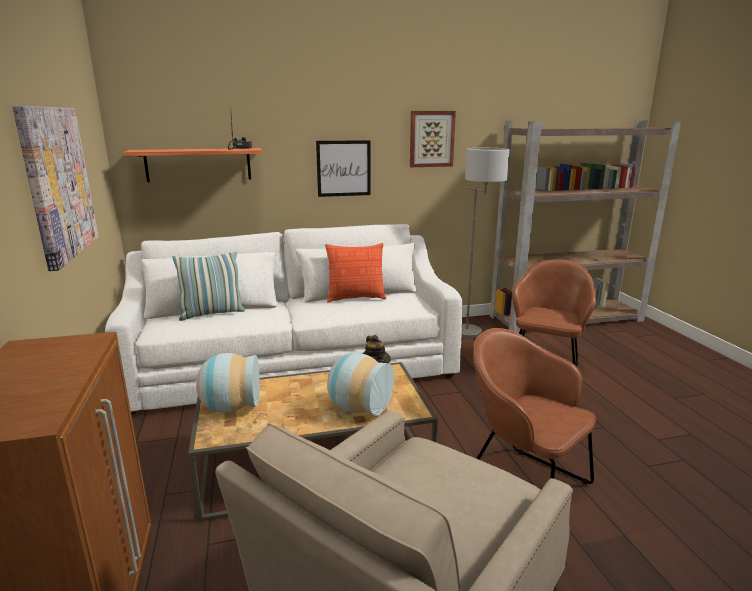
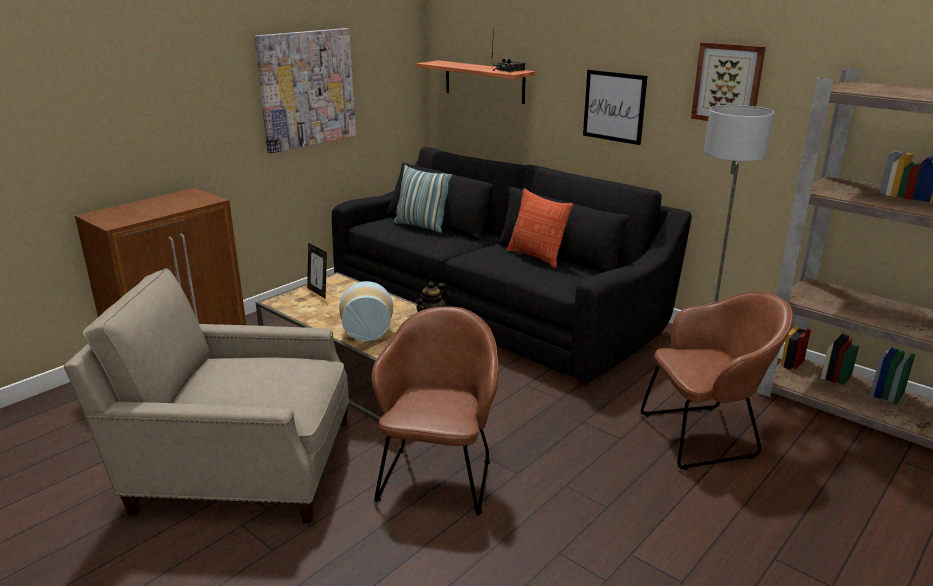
camera: 55 degrees right, 5 degrees up
(230, 407) = (318, 292): vase -> picture frame
(294, 362) = (494, 305): white sofa -> black sofa

